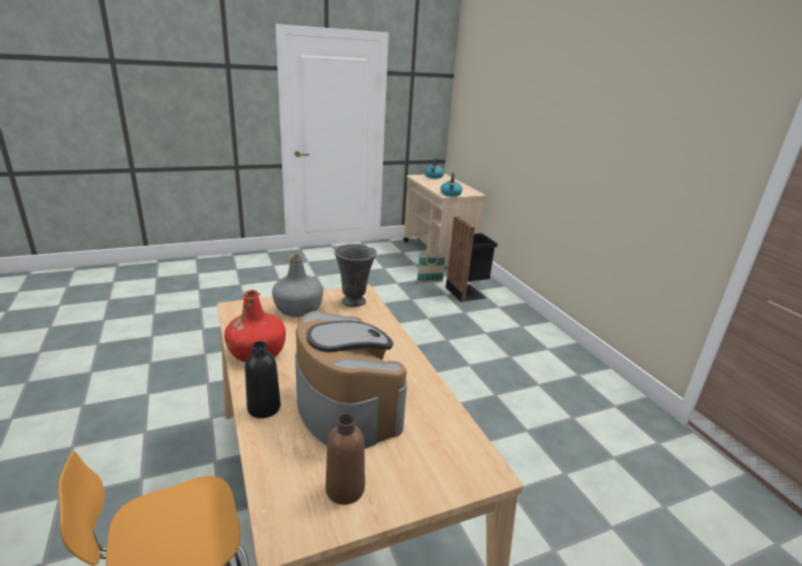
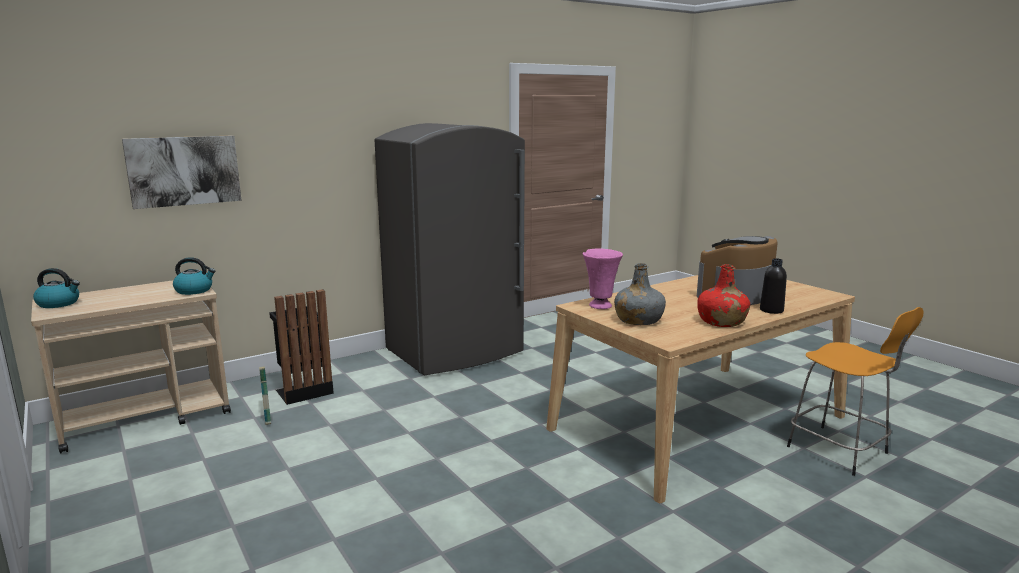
camera: 100 degrees left, 10 degrees down
(345, 489) = (792, 289): brown bottle -> none
(354, 302) = (600, 305): grey vase -> pink vase
(499, 124) = (184, 170): none -> picture
(550, 362) = (455, 352): none -> grey fridge

